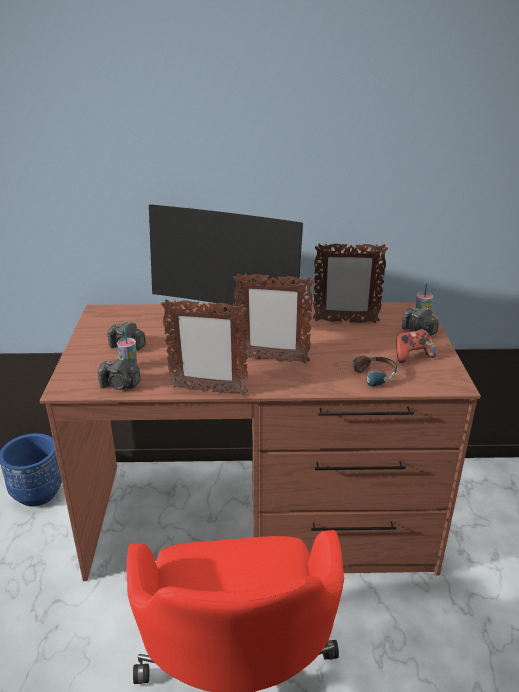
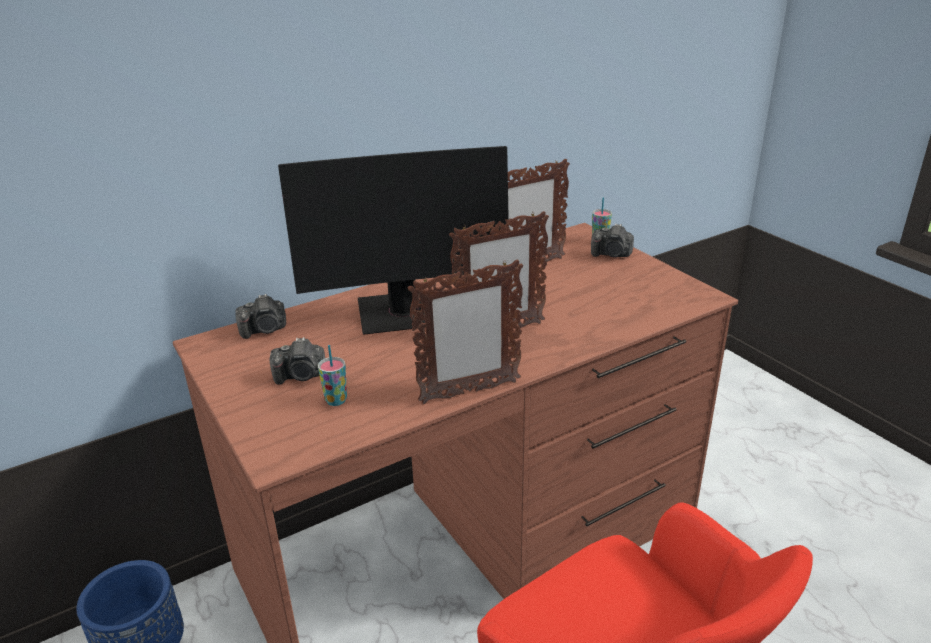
camera: 30 degrees left, 0 degrees up
(120, 385) = (349, 426): camera -> camera (264, 330)
(368, 378) = (621, 317): headphones -> none
(412, 356) = (635, 281): game controller -> none

